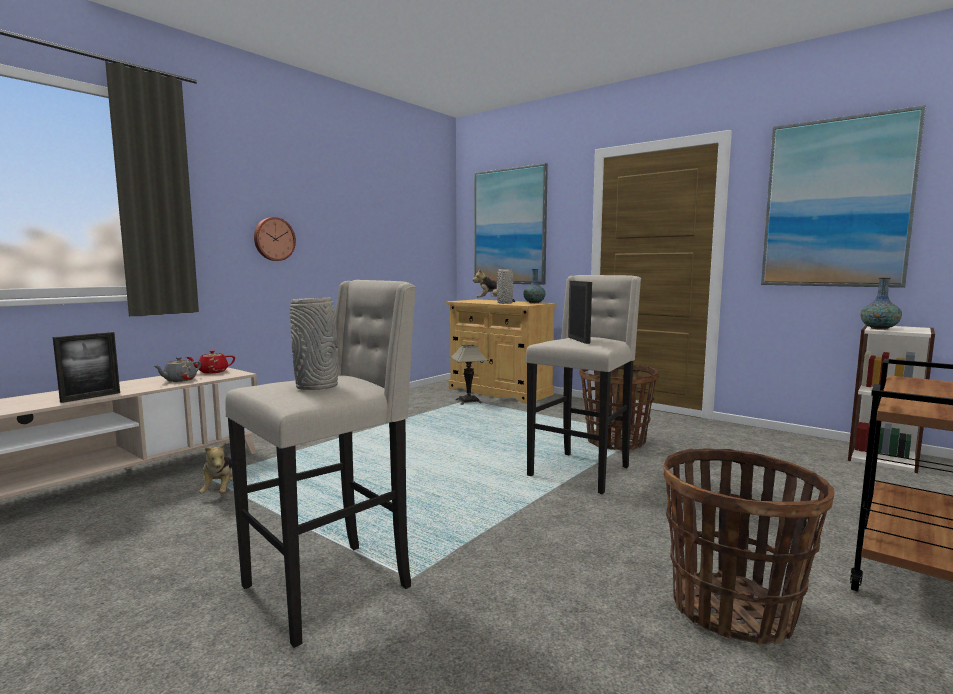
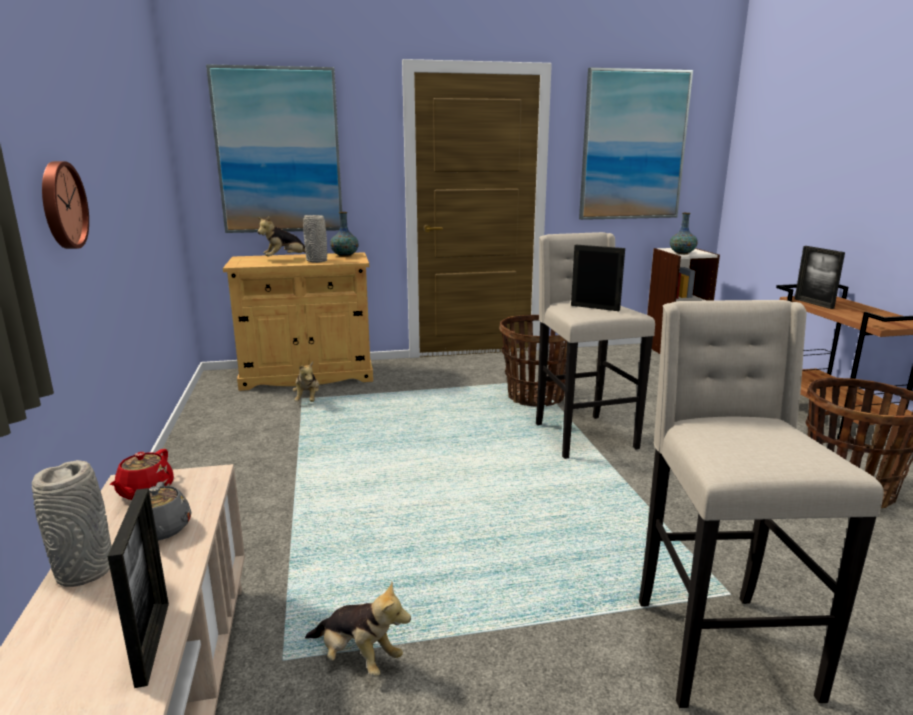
camera: 50 degrees left, 10 degrees up
(318, 387) = (775, 441): grey vase -> grey vase (85, 570)
(469, 401) = (308, 400): table lamp -> plush toy
(906, 384) = (813, 303): none -> picture frame

